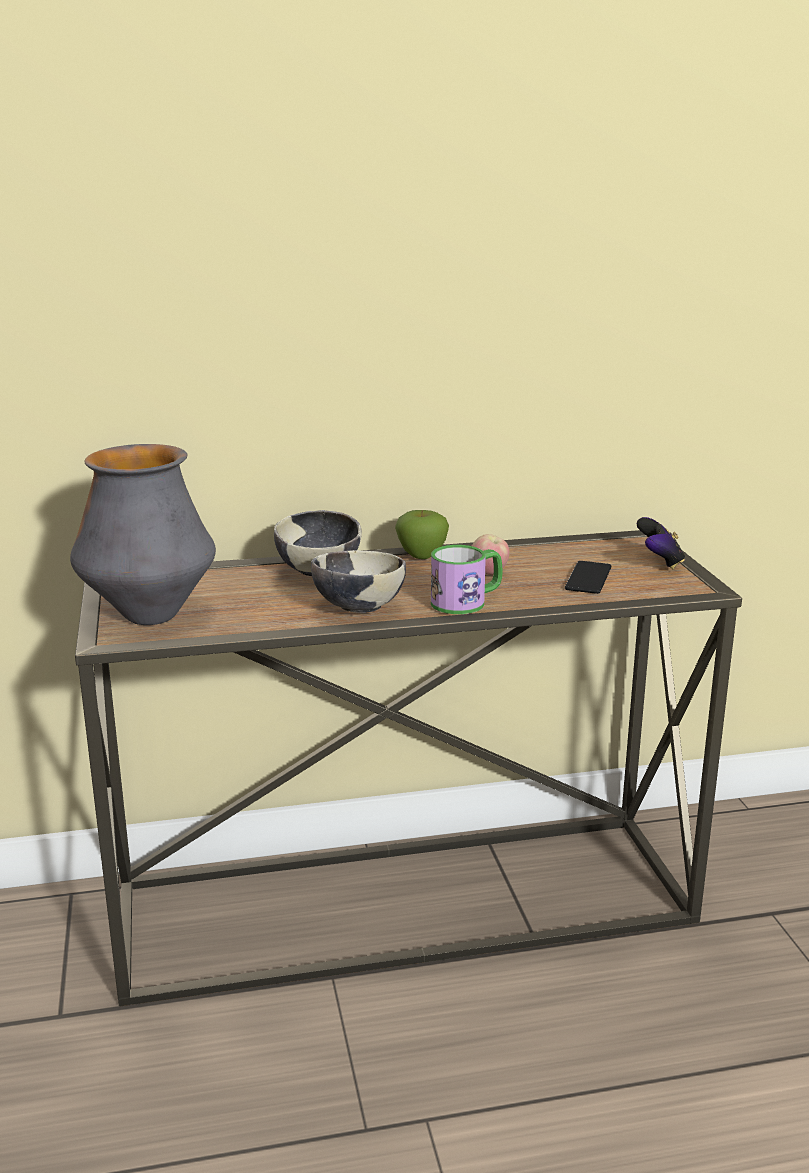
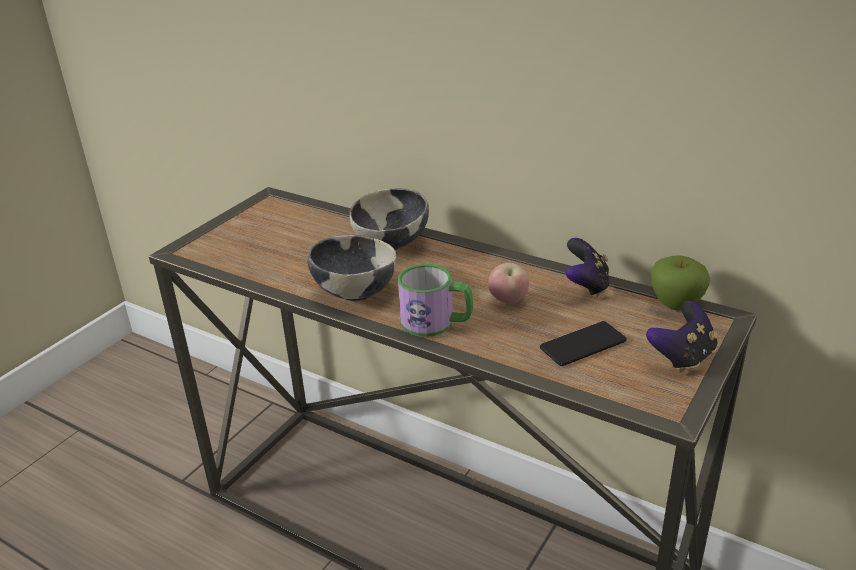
camera: 45 degrees right, 10 degrees up
(149, 616) = (234, 241): vase -> none
(421, 555) = (487, 259): apple -> apple (675, 304)
(526, 548) = (586, 286): none -> game controller

